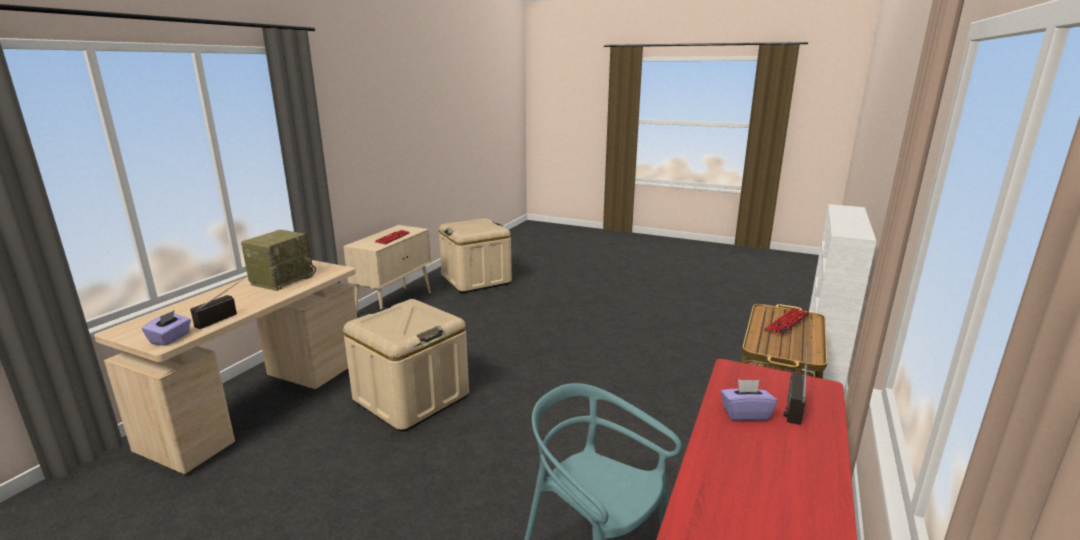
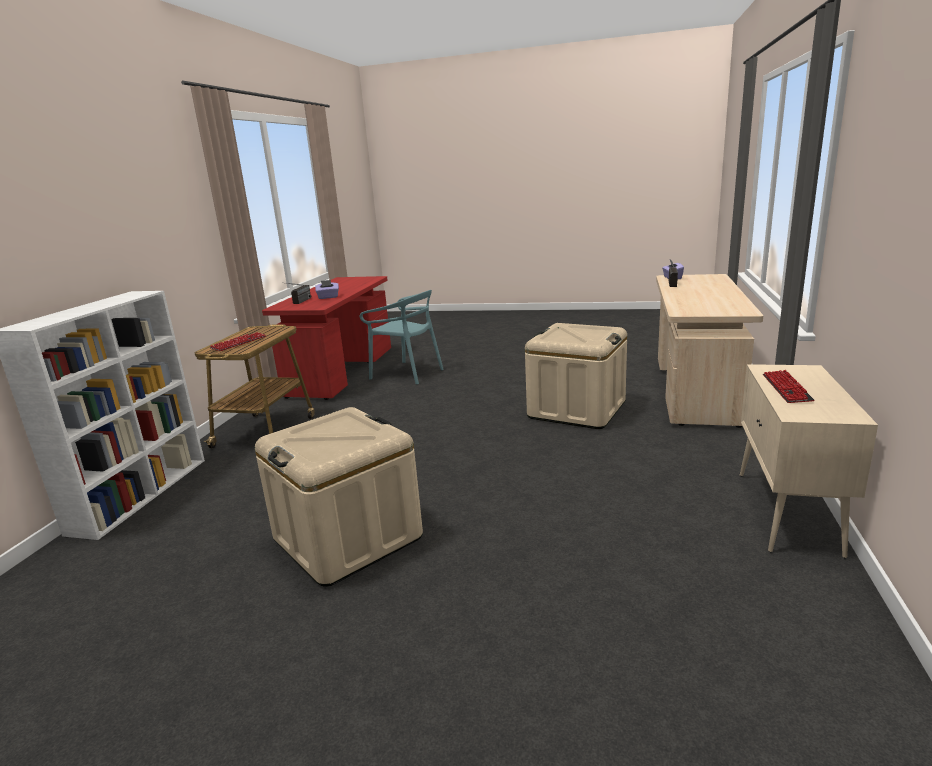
camera: 170 degrees right, 0 degrees up
(282, 279) = (708, 301): radio -> none
(476, 280) = (737, 626): beige storage box -> beige storage box (347, 538)

